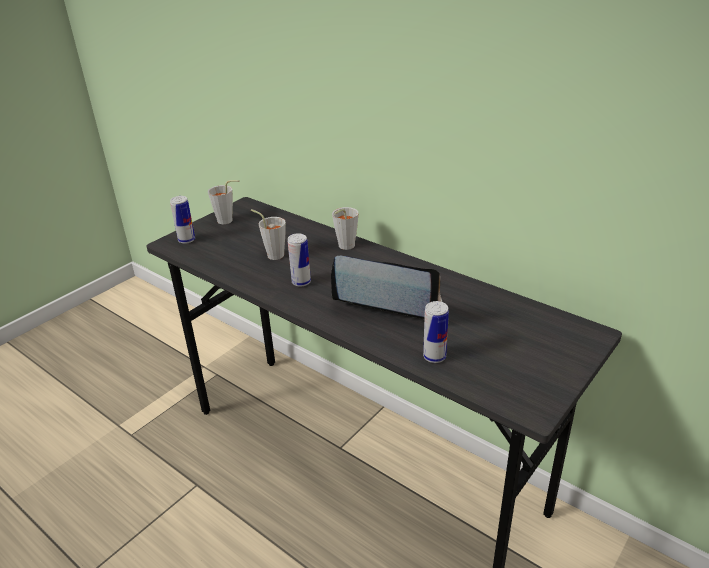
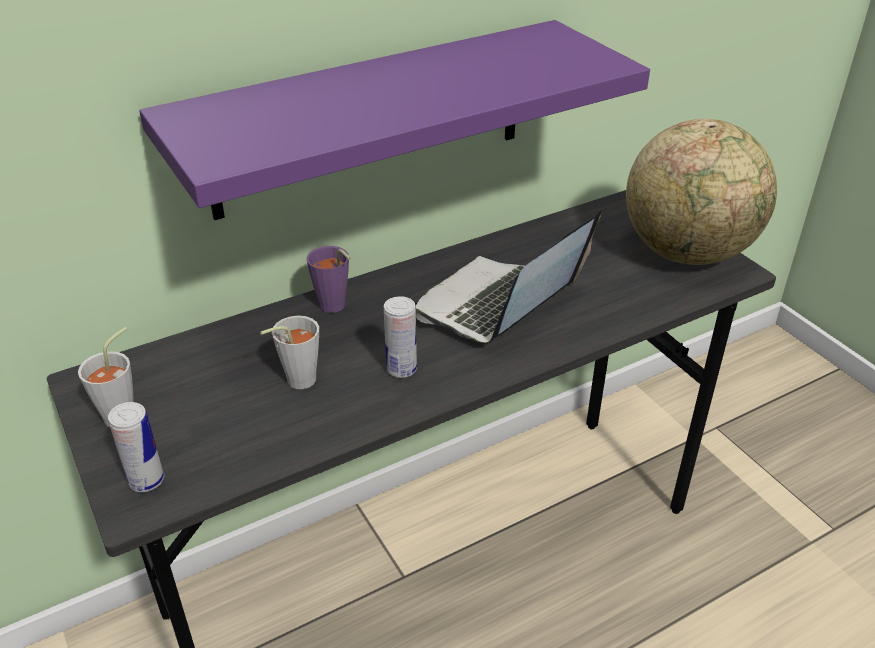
camera: 70 degrees left, 5 degrees up
(344, 247) = (334, 308): grey cup -> purple cup
(406, 149) = (371, 119): none -> purple shelf
(434, 357) = (631, 304): can -> none
(536, 375) = (688, 252): none -> globe

